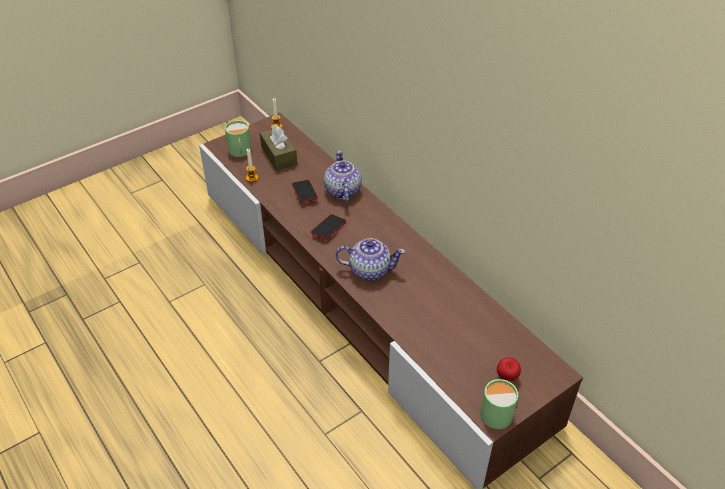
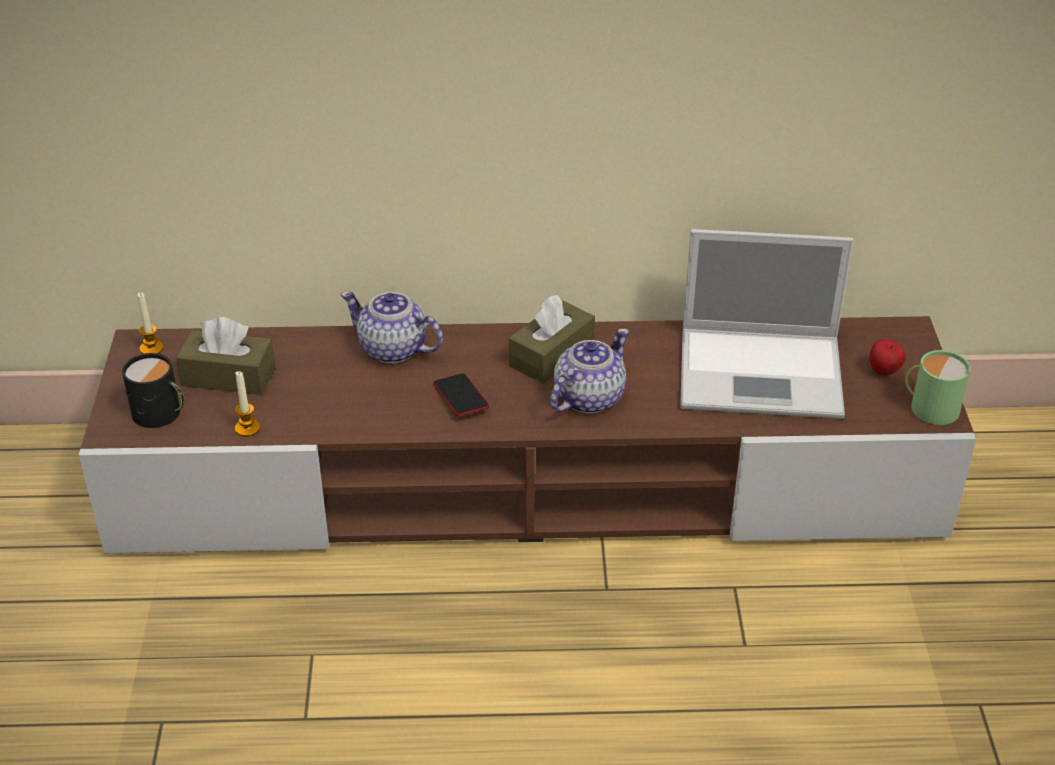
camera: 55 degrees left, 5 degrees down
(240, 151) = (160, 414): green mug -> black mug
(304, 193) = (352, 388): phone -> none
(389, 242) = (551, 355): none -> brown tissue box
(454, 326) = (764, 373): none -> laptop

